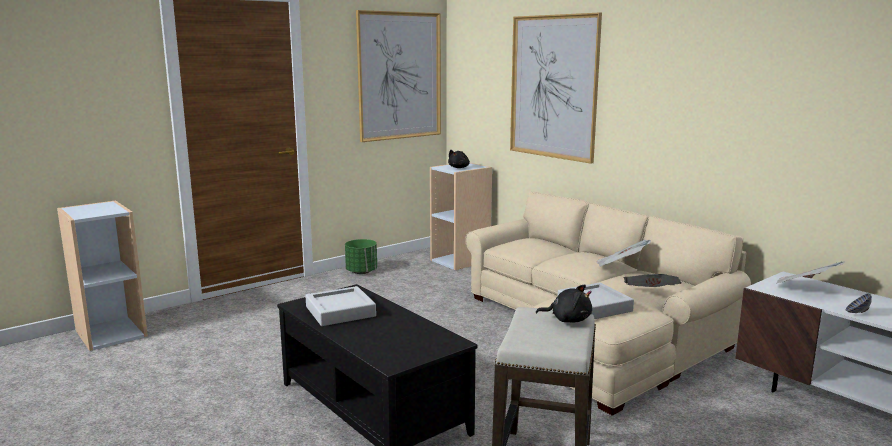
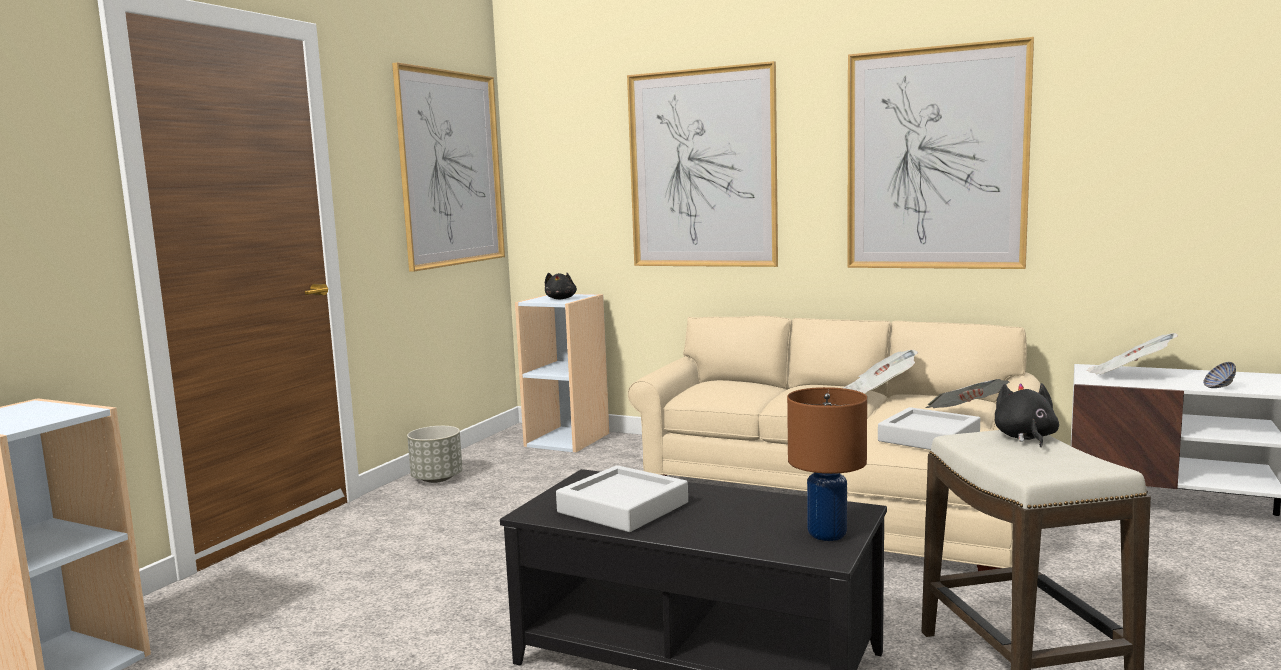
camera: 25 degrees left, 5 degrees down
(361, 272) = (437, 479): green planter -> grey planter
(412, 353) = (827, 536): none -> brown table lamp
(568, 320) = (1025, 438): black plush toy -> black plush toy turned 75 degrees counterclockwise
(699, 96) = (935, 159): none -> picture

